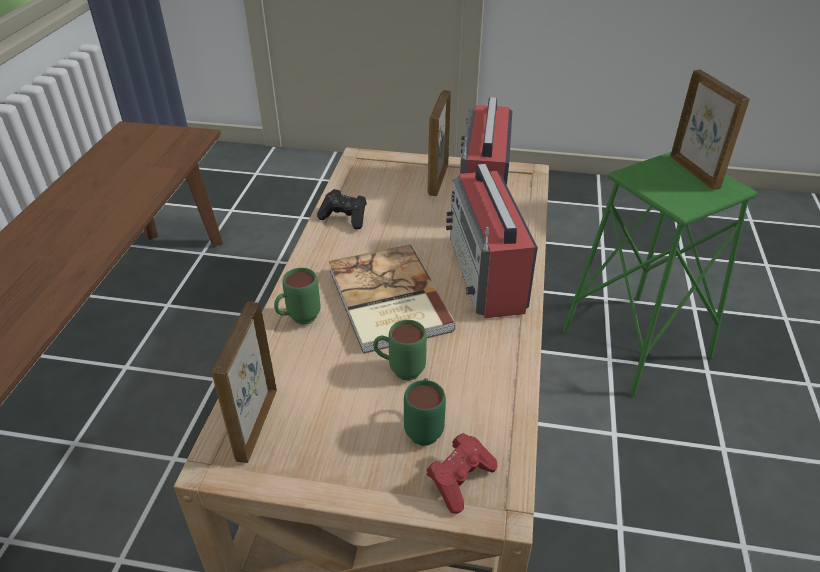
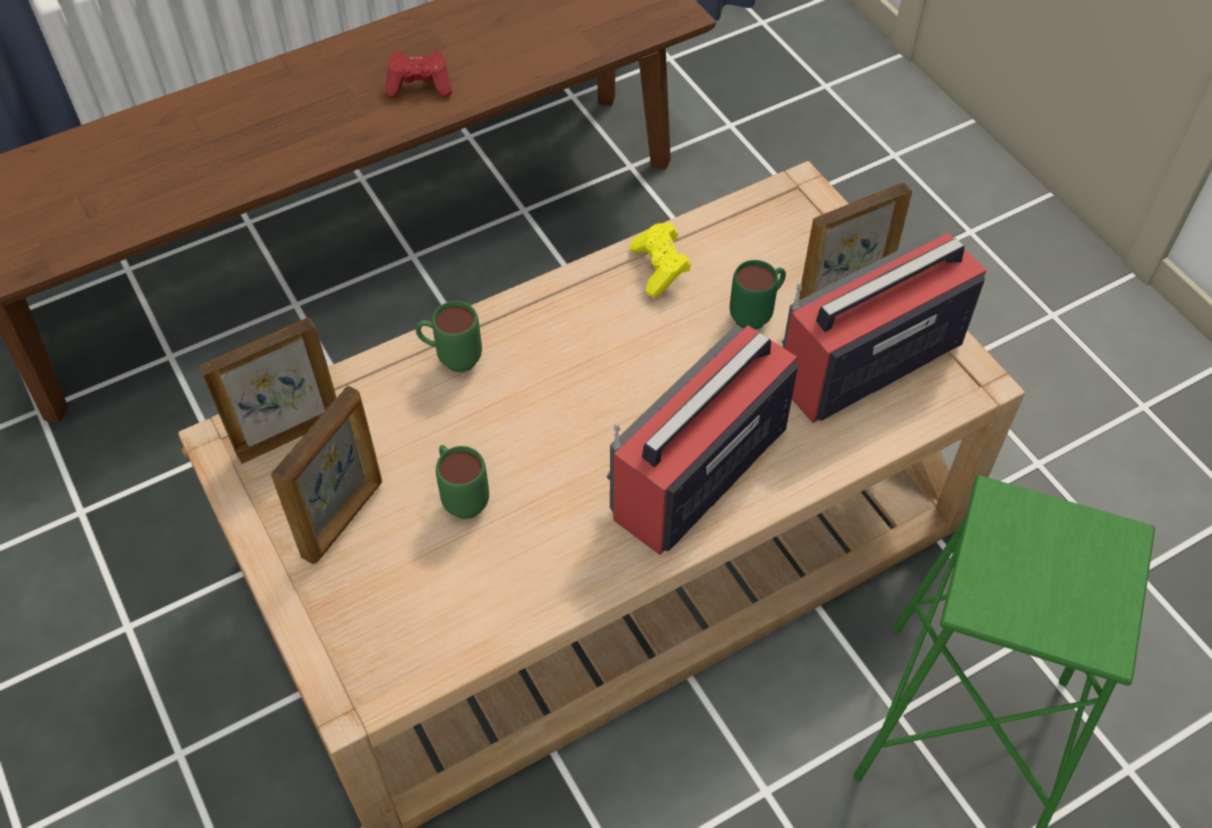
camera: 50 degrees right, 15 degrees up
(345, 218) = (660, 269): black game controller -> yellow game controller
(386, 301) = (556, 411): book -> none
(424, 428) = (401, 572): green mug -> green mug (757, 315)
(460, 479) = (357, 645): red game controller -> red game controller (420, 86)
(695, 172) = (1099, 576): picture frame -> picture frame (344, 519)

